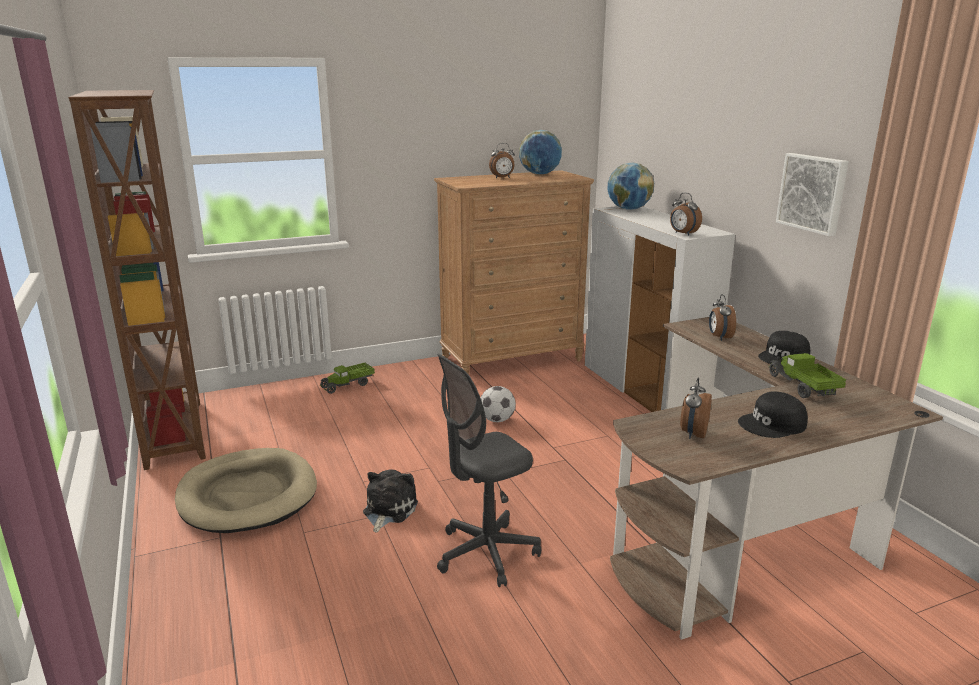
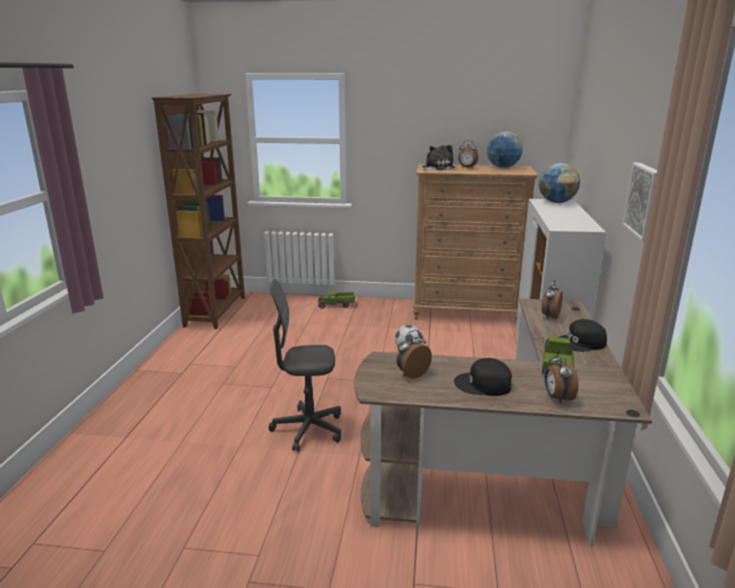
camera: 30 degrees right, 0 degrees up
(248, 495) = (217, 355): beige dog bed -> none
(388, 510) = (280, 386): plush toy -> plush toy (436, 168)
(682, 234) = (557, 226): alarm clock -> alarm clock (557, 398)

